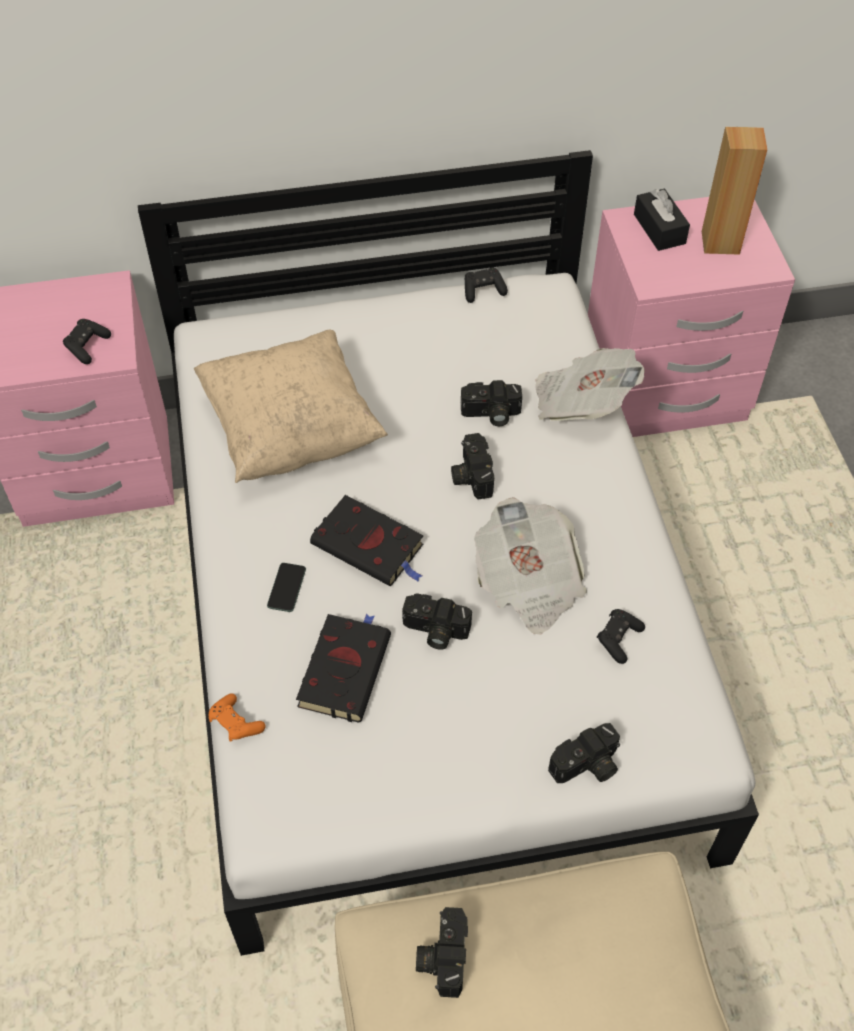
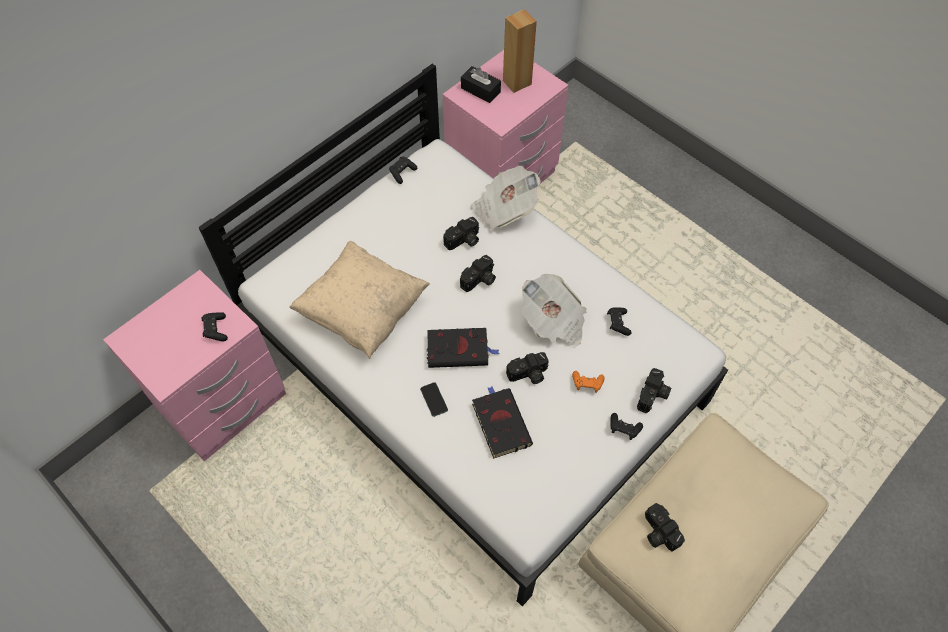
camera: 35 degrees left, 5 degrees up
(235, 724) = (469, 488): orange game controller -> orange game controller (587, 384)
(470, 475) = (479, 280): camera -> camera turned 90 degrees counterclockwise
(505, 783) = (623, 429): none -> black game controller

